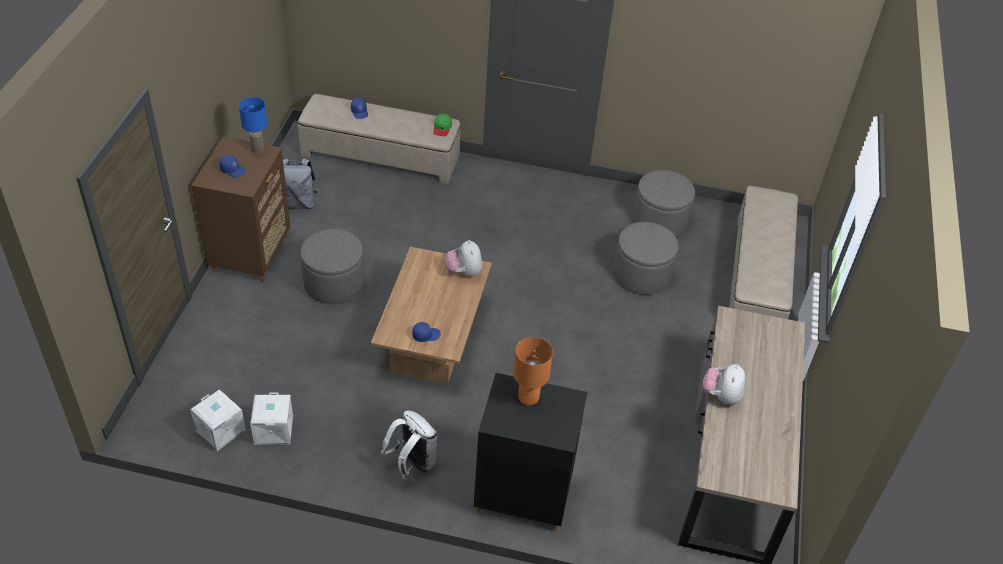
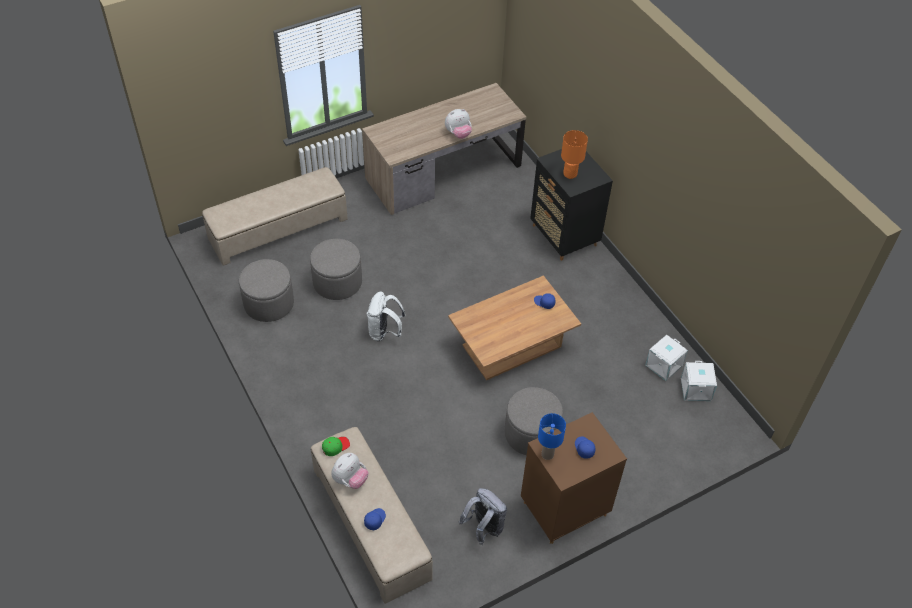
camera: 130 degrees left, 5 degrees up
(412, 463) = (603, 290): white backpack -> white backpack (384, 332)
(464, 272) = (473, 322): plush toy -> plush toy (350, 479)

